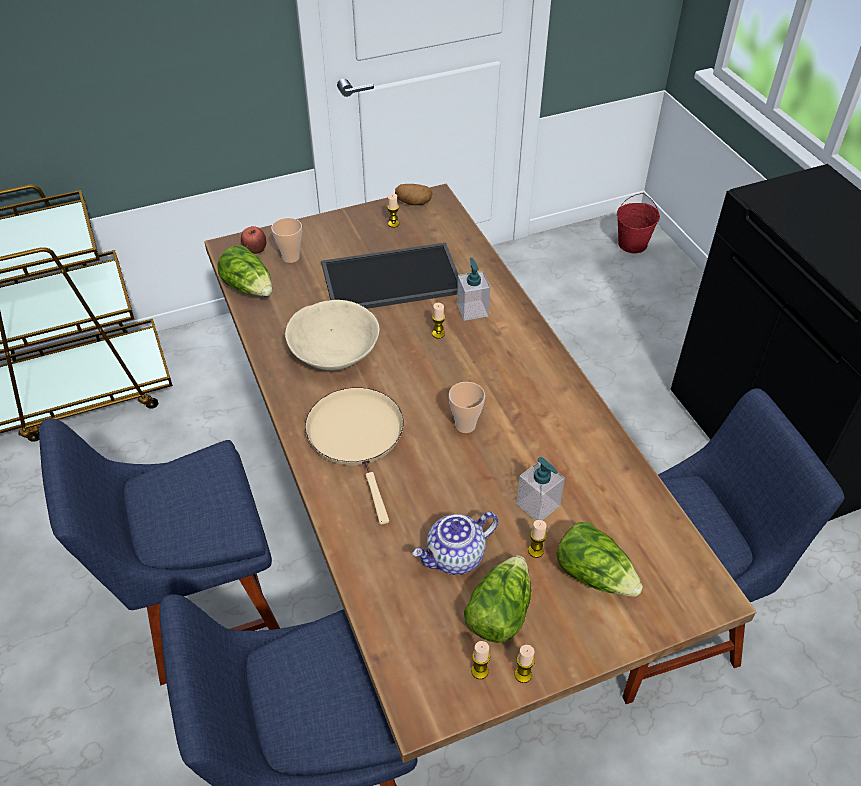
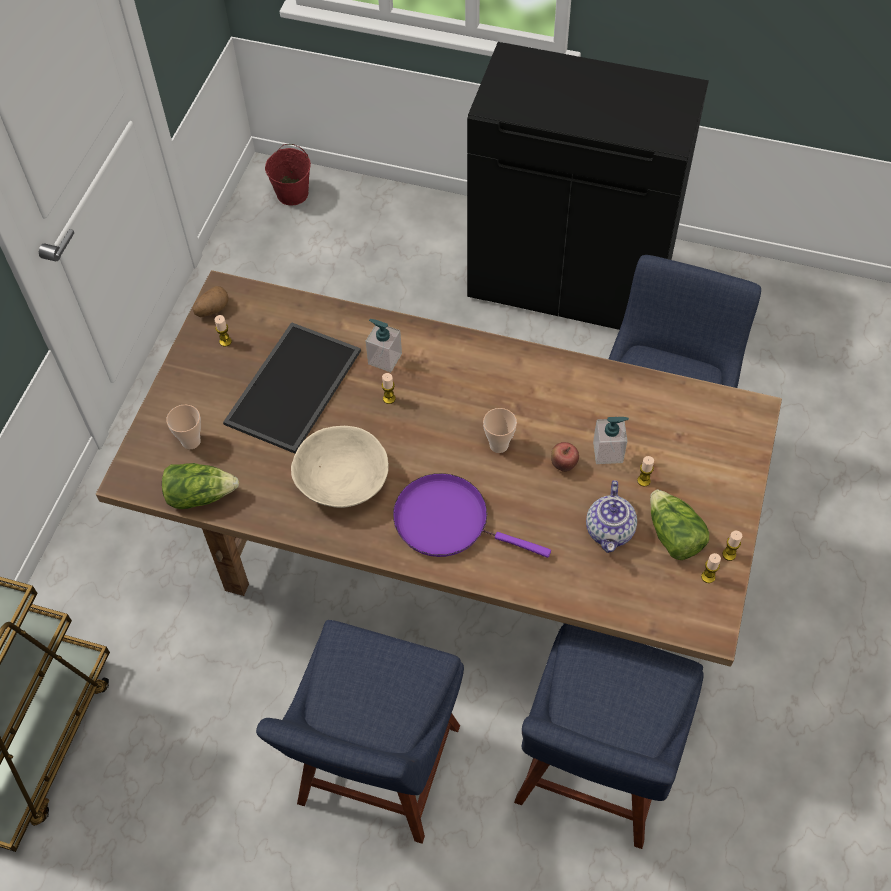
camera: 50 degrees left, 10 degrees up
(255, 251) = (153, 462): apple -> apple (563, 465)
(357, 437) = (448, 521): beige frying pan -> purple frying pan
(594, 574) = (688, 461): lettuce -> none

